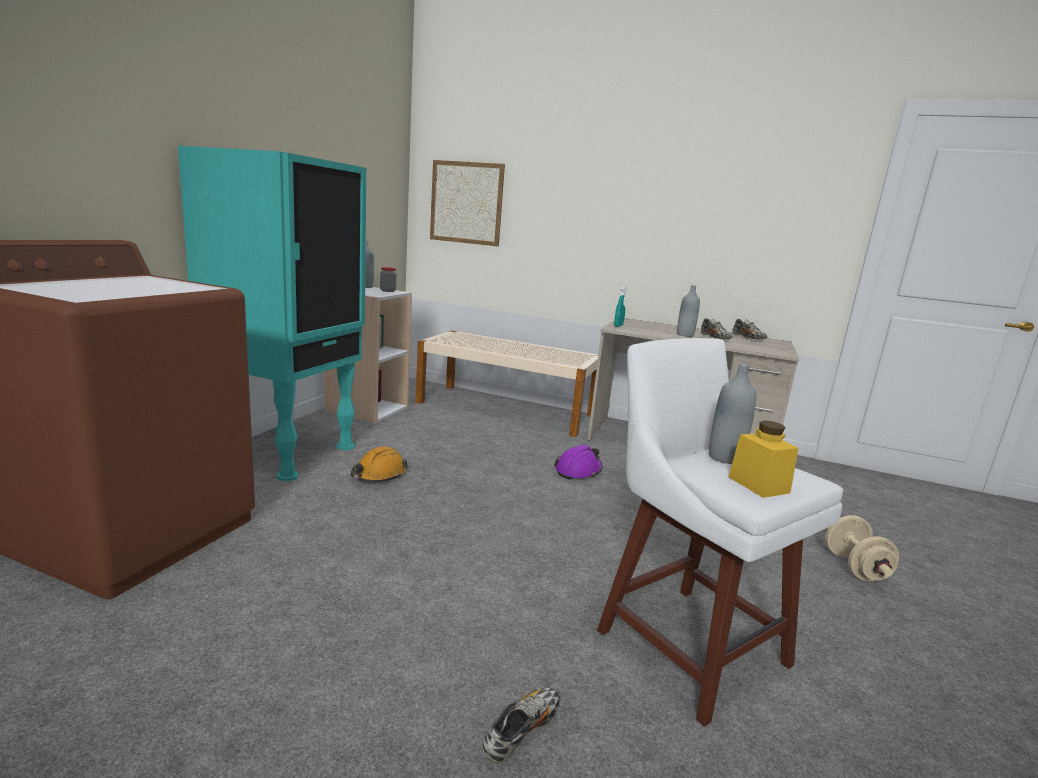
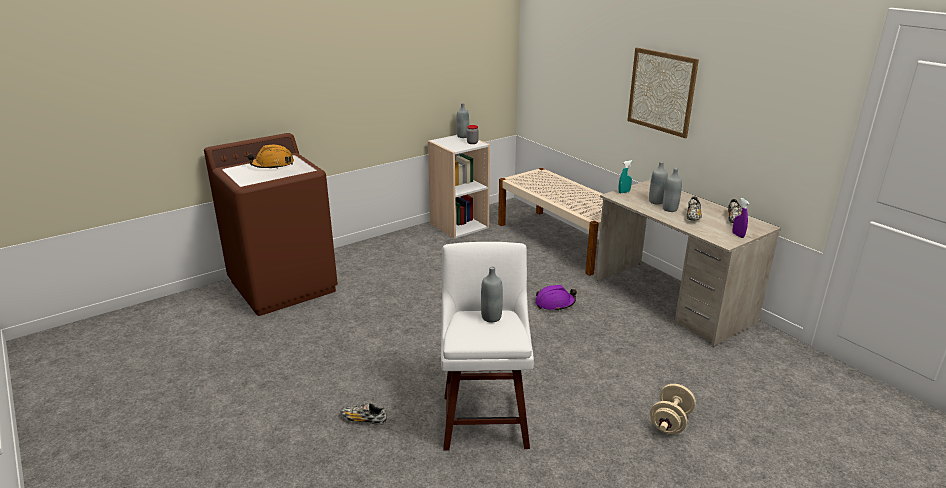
camera: 35 degrees right, 10 degrees up
(288, 451) = (384, 251): turquoise cabinet -> none
(378, 475) = (420, 278): orange hard hat -> orange hard hat (272, 165)
(466, 202) = (553, 65): picture -> picture (661, 90)
(521, 732) = (363, 420): shoe -> shoe turned 150 degrees counterclockwise
(661, 331) = (656, 202): none -> grey bottle
(758, 485) = (476, 336): yellow jar -> none
(778, 348) = (738, 235): none -> purple spray bottle

